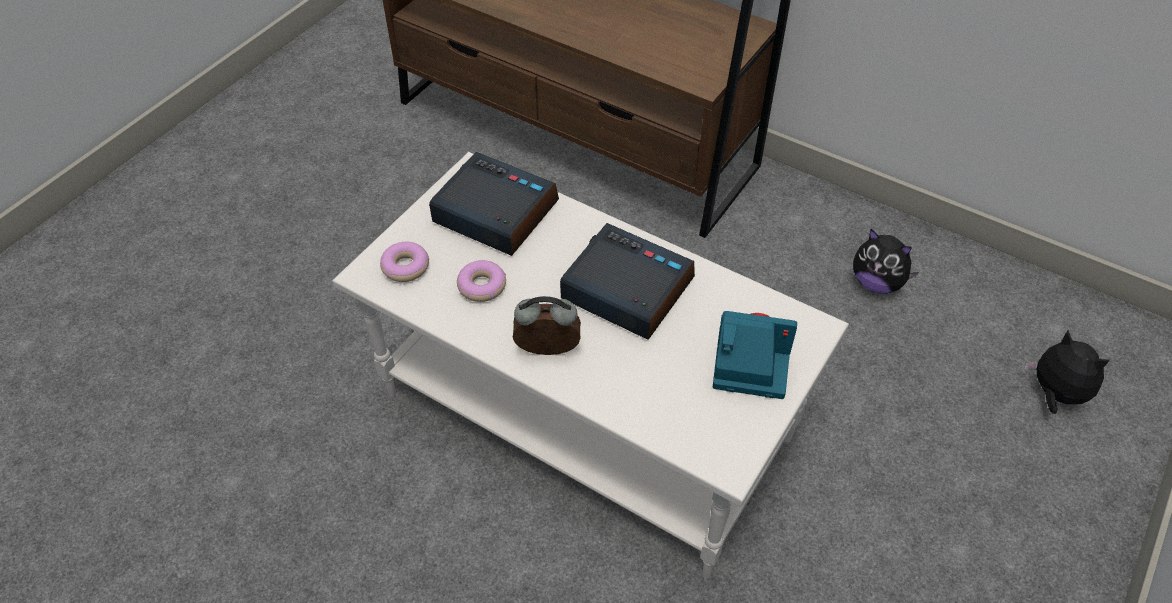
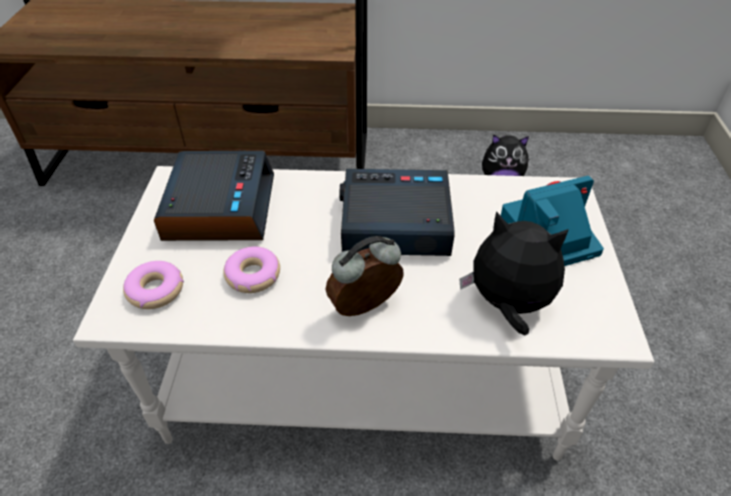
camera: 30 degrees left, 5 degrees down
(494, 213) = (219, 207): alarm clock -> alarm clock turned 90 degrees clockwise
(1054, 394) = (661, 204): plush toy -> plush toy (507, 305)

